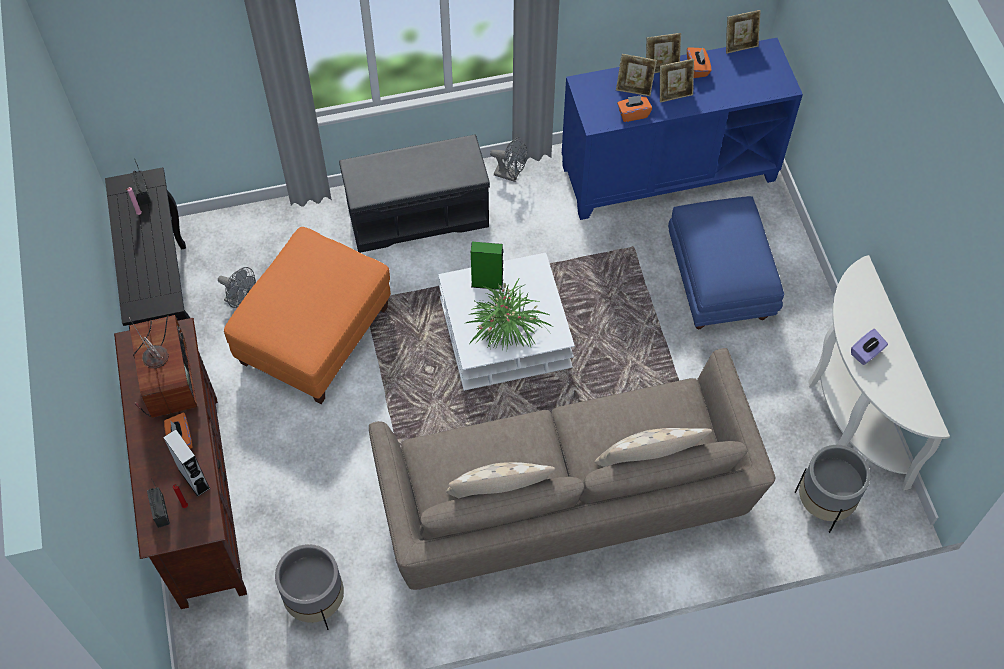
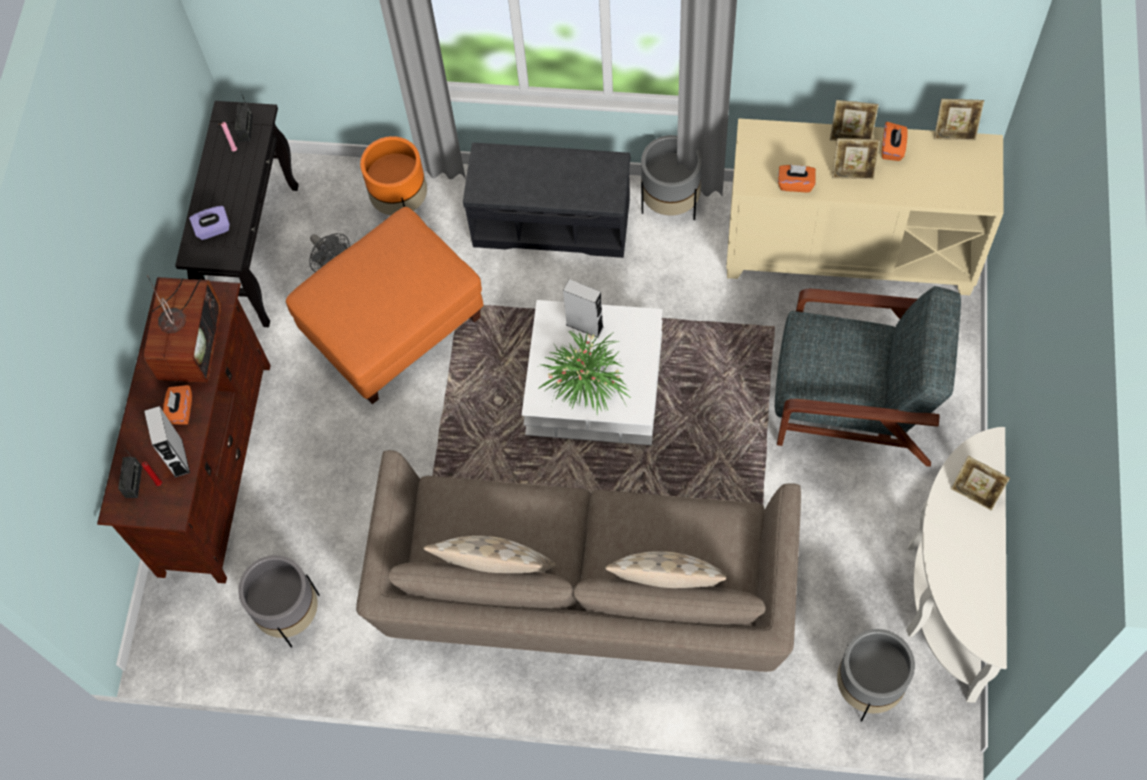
camera: 25 degrees right, 5 degrees up
(282, 235) = (401, 204): none -> orange planter
(487, 283) = (584, 325): green speaker -> grey speaker
(510, 174) = (670, 203): grey fan -> grey planter
(634, 88) = (809, 153): picture frame -> picture frame (975, 492)
(668, 172) = (849, 250): blue cabinet -> beige cabinet
(719, 284) = (854, 398): blue ottoman -> grey armchair
(866, 353) = (951, 541): purple tissue box -> purple tissue box (213, 229)

